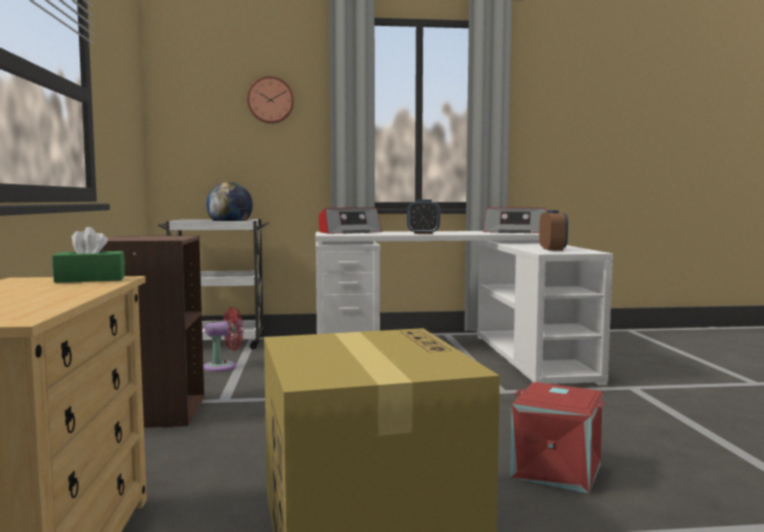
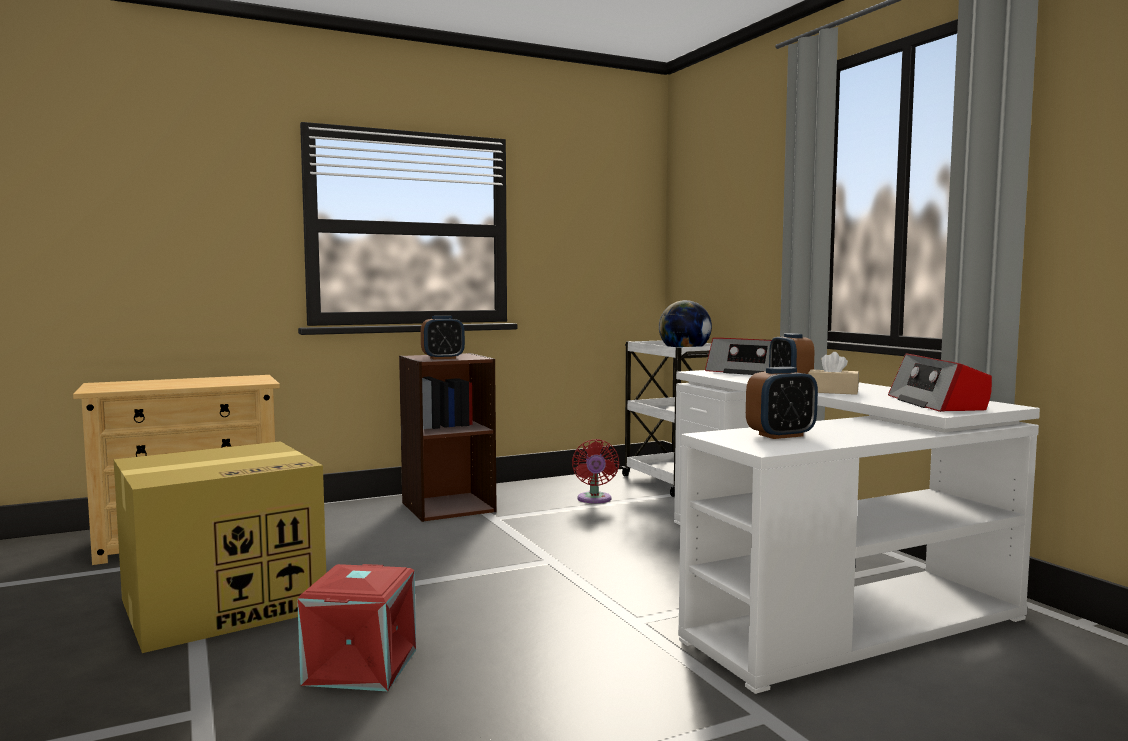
camera: 70 degrees right, 0 degrees up
(90, 279) = (254, 381): green tissue box -> none
(162, 238) = (443, 358): none -> alarm clock
(223, 367) = (594, 500): red fan -> red fan turned 45 degrees clockwise
(270, 100) = (749, 197): wall clock -> none
(459, 233) = (833, 392): none -> beige tissue box

